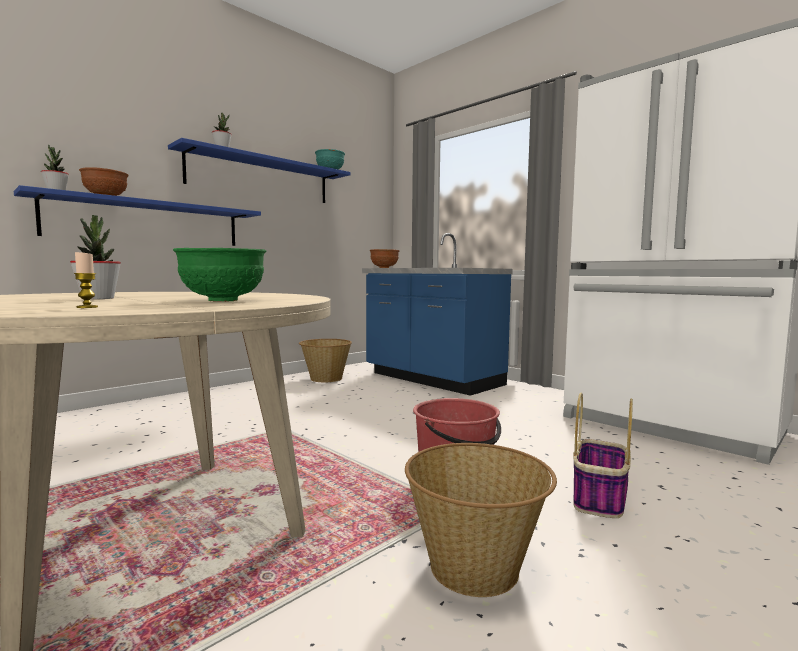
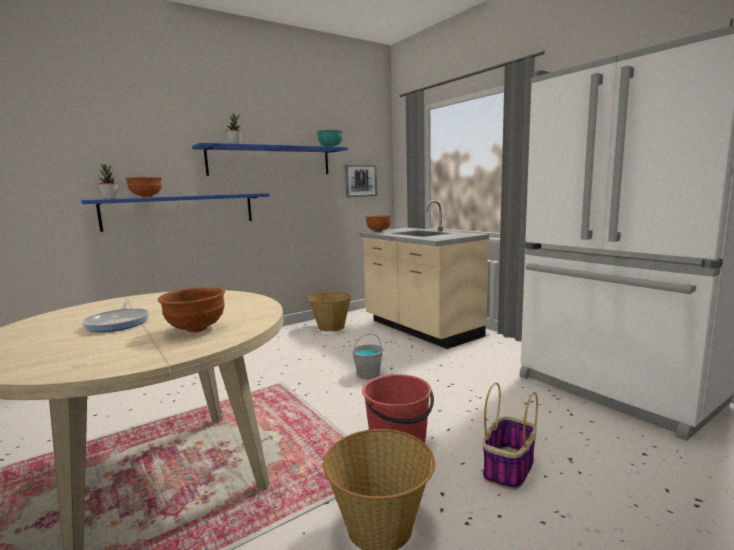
camera: 10 degrees right, 5 degrees up
(87, 307) = (97, 355): candle -> none
(98, 298) = (119, 322): potted plant -> frying pan
(221, 300) = (195, 329): green bowl -> brown bowl
(359, 215) = (360, 180): none -> picture
(389, 418) = (368, 374): none -> grey bucket
(432, 379) = (420, 329): blue counter -> beige counter

